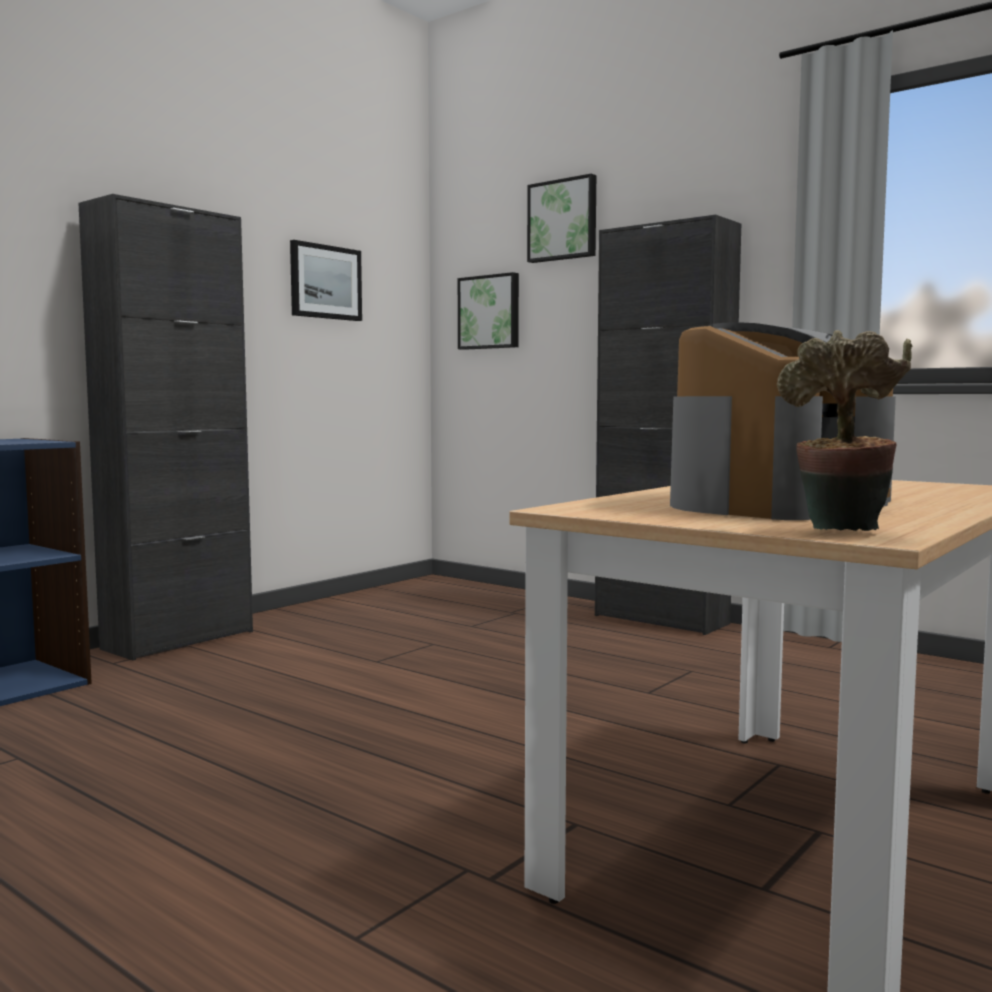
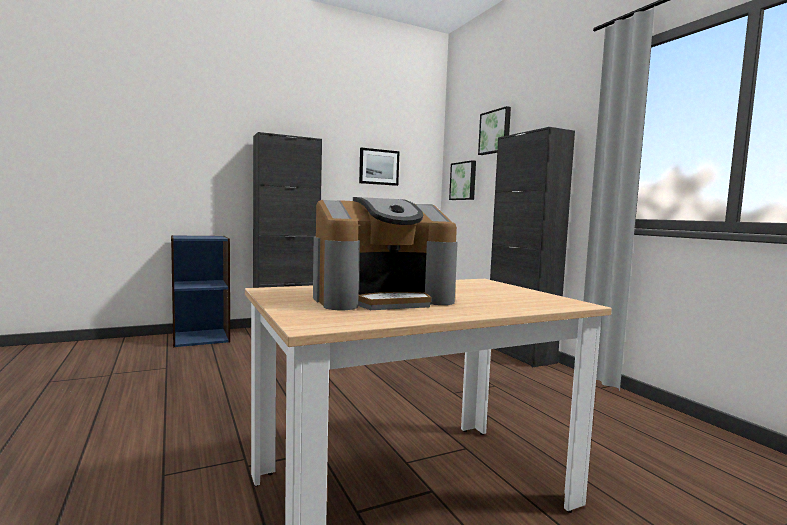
camera: 25 degrees right, 0 degrees up
(841, 533) = (308, 320): potted plant -> none

